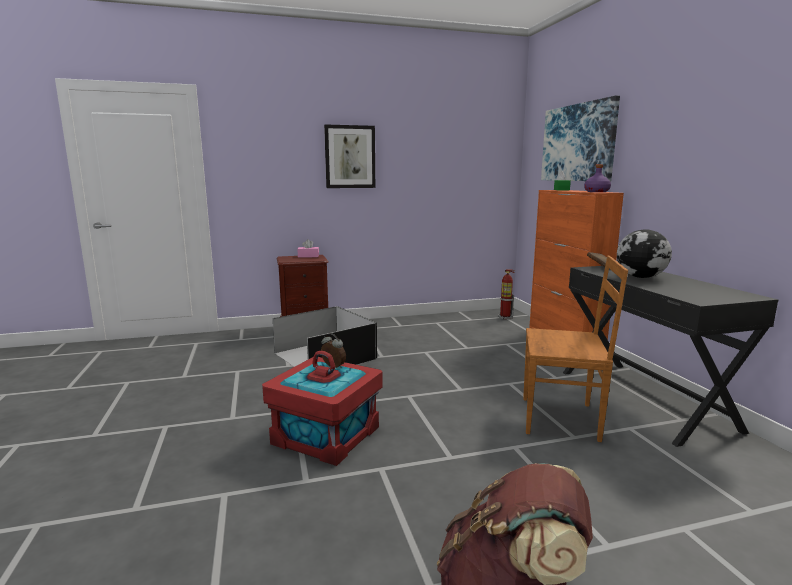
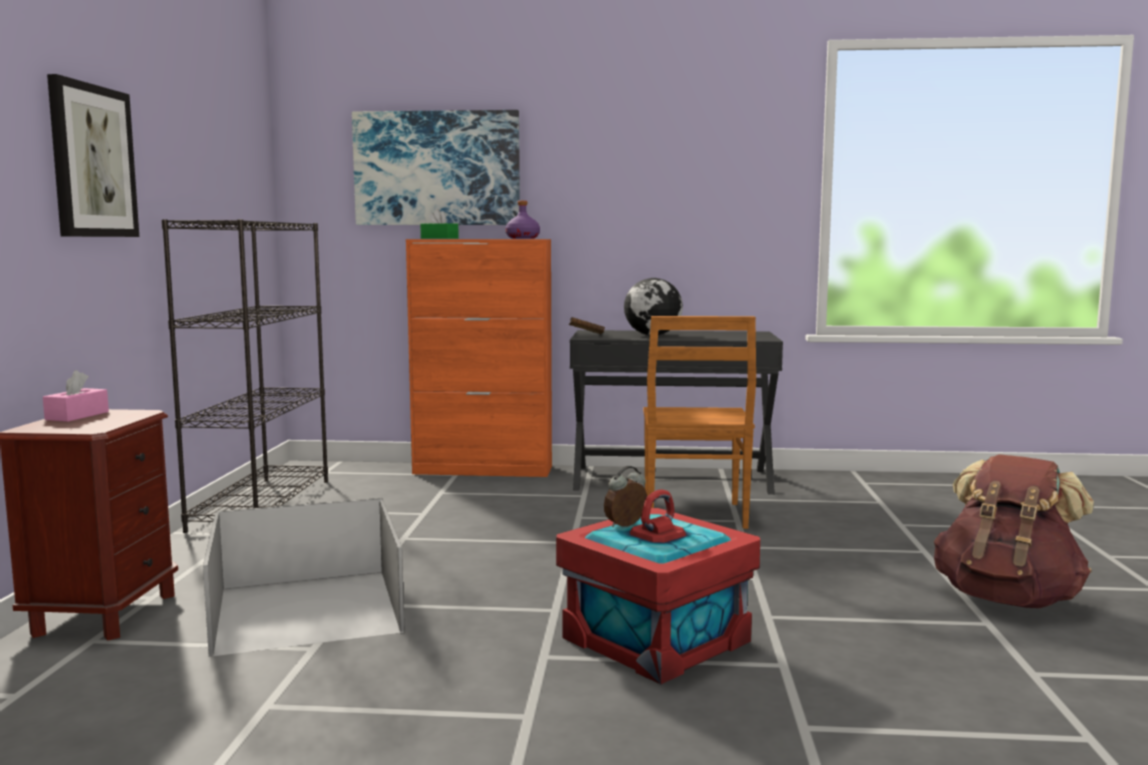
camera: 70 degrees left, 5 degrees down
(441, 319) = (262, 504): none -> black bookcase
(505, 317) = (330, 472): fire extinguisher -> none
(562, 419) = (694, 516): brown chair -> brown chair turned 150 degrees clockwise

